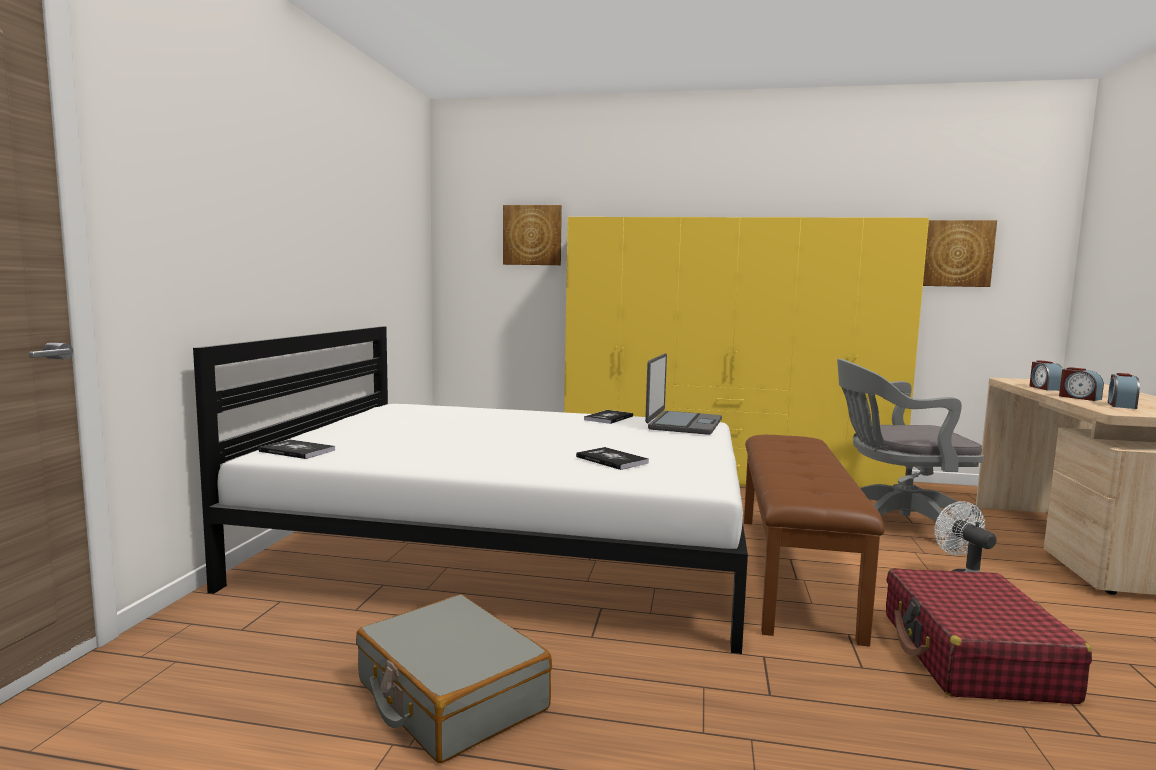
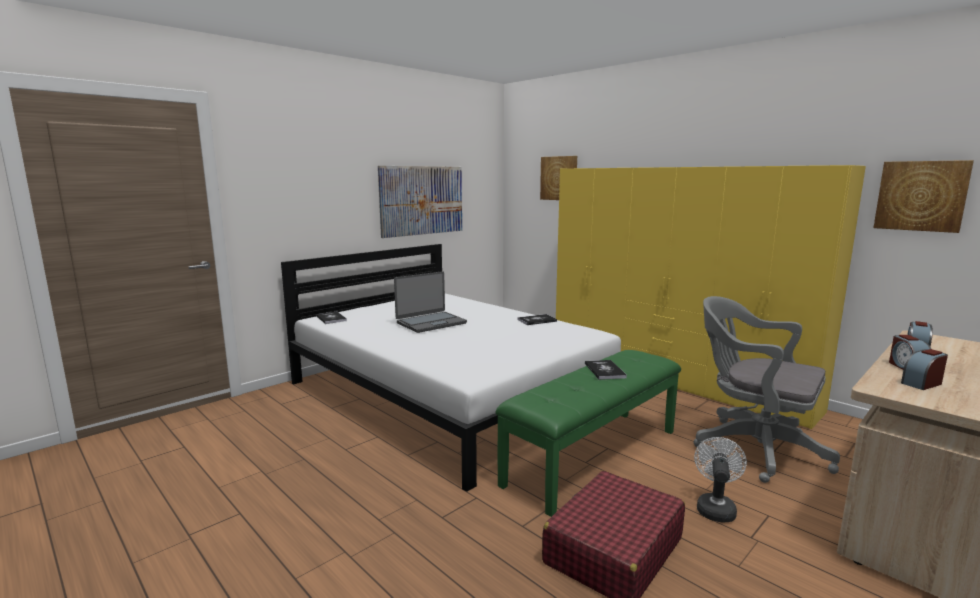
camera: 35 degrees right, 5 degrees up
(358, 255) = (422, 200): none -> picture
(450, 696) = (308, 460): grey suitcase -> none
(612, 460) = (460, 351): book -> book (604, 370)
(683, 424) = (575, 333): laptop -> laptop (431, 323)
(791, 570) = (593, 456): brown bench -> green bench

